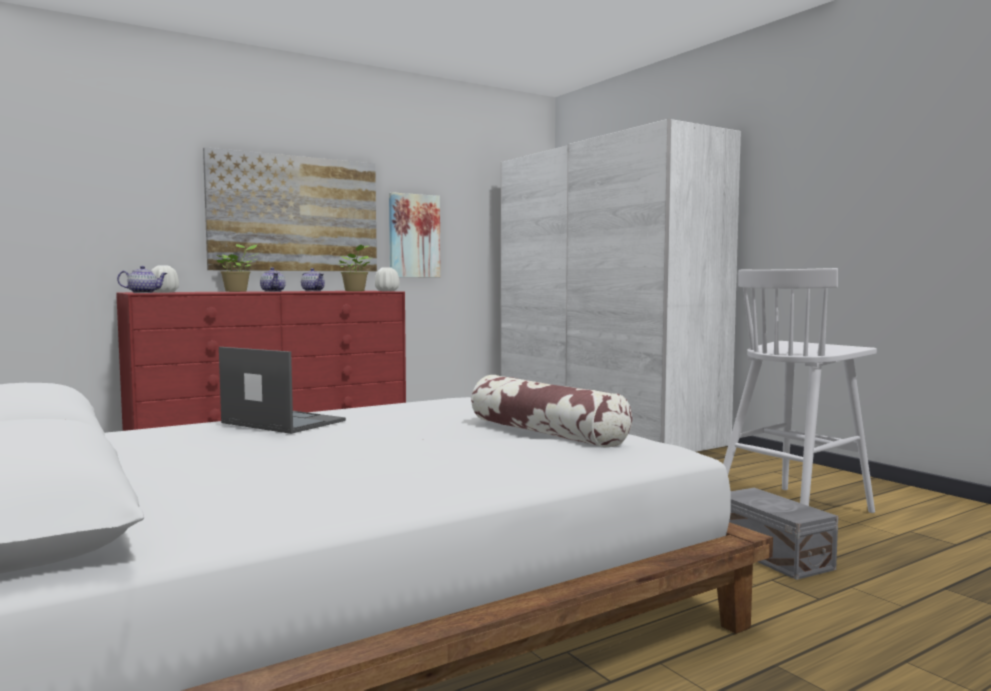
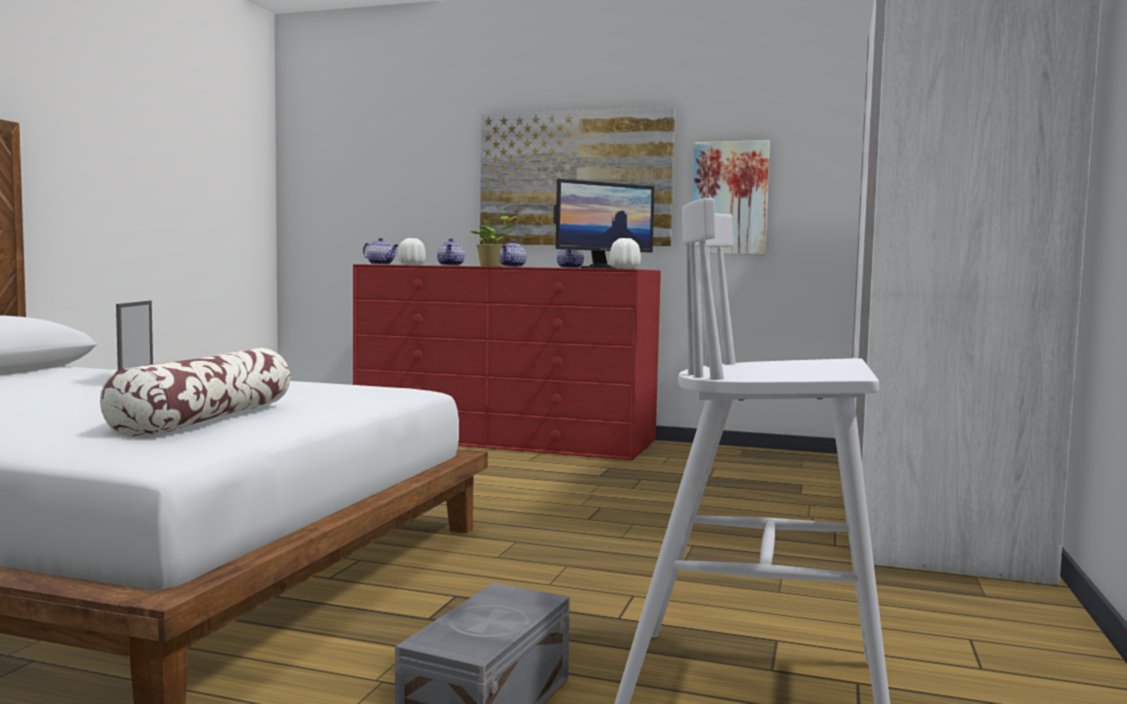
camera: 50 degrees right, 0 degrees up
(225, 292) = (451, 265): none -> teapot
(355, 291) = (602, 268): potted plant -> monitor

